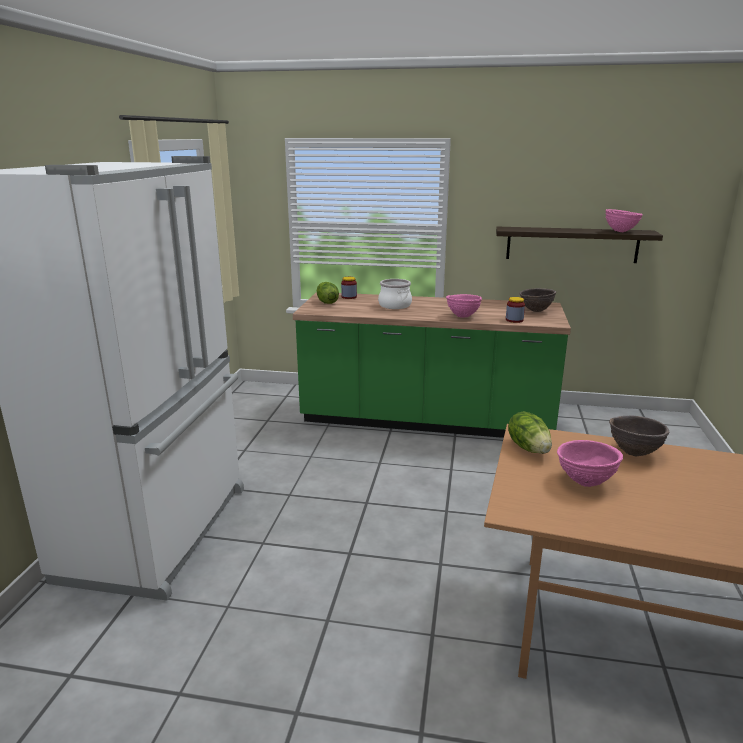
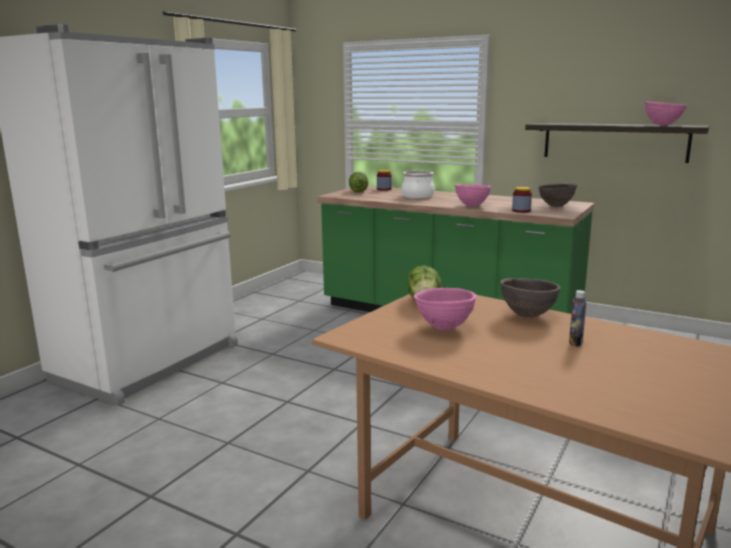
camera: 20 degrees right, 5 degrees down
(705, 481) = (575, 342): none -> bottle

